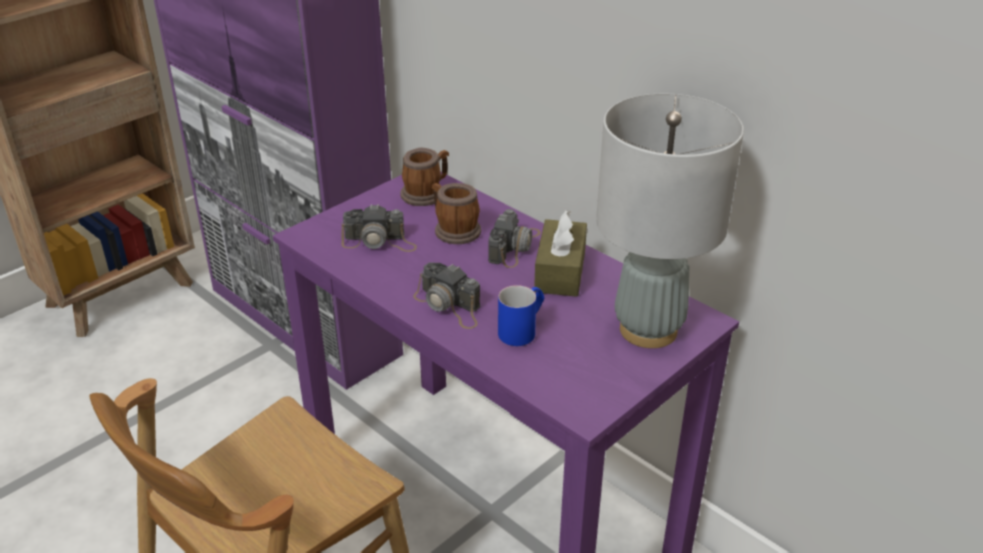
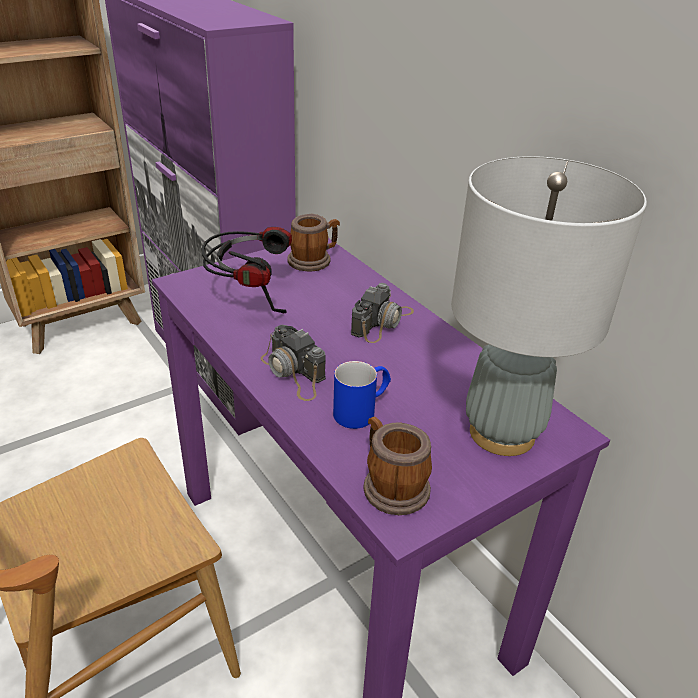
camera: 10 degrees right, 0 degrees up
(379, 242) = (249, 299): camera -> headphones
(453, 230) = (327, 297): mug -> mug (391, 485)
(560, 271) = (422, 354): brown tissue box -> none

